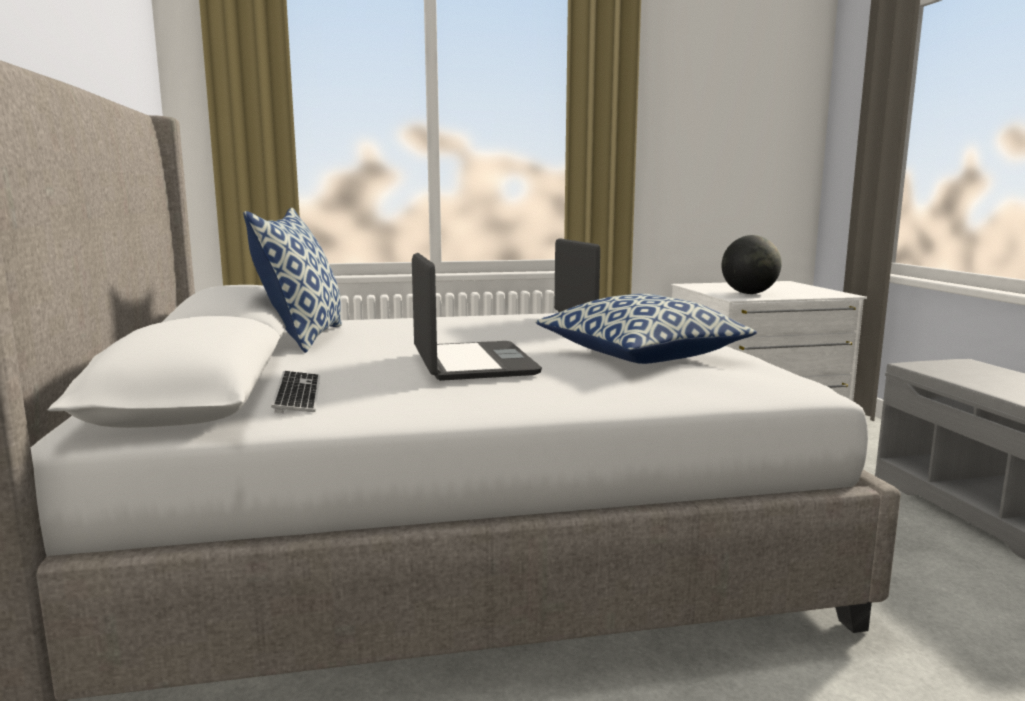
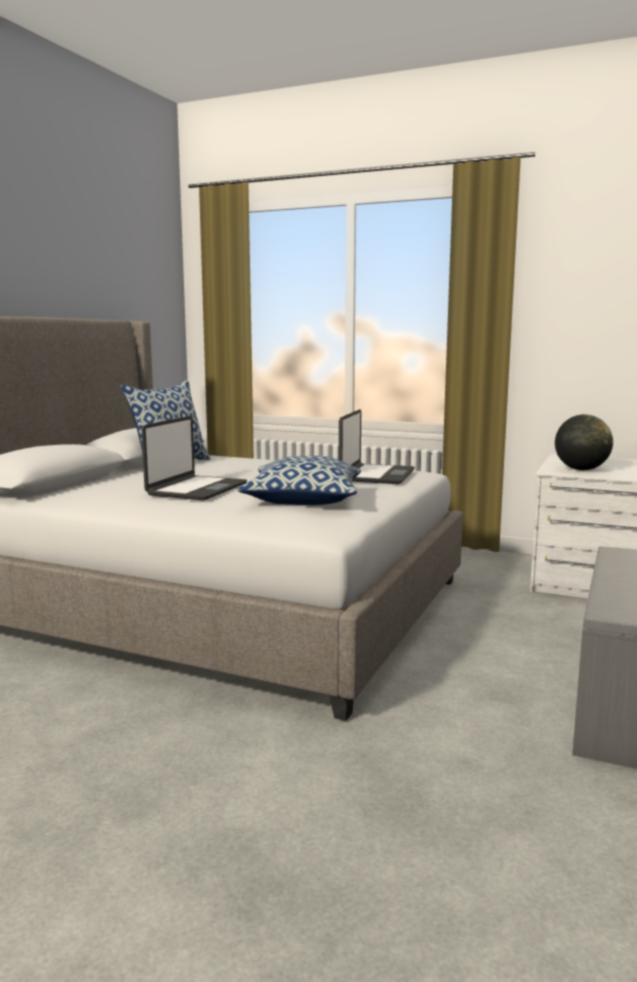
camera: 35 degrees right, 0 degrees up
(298, 394) = (79, 492): keyboard -> none

